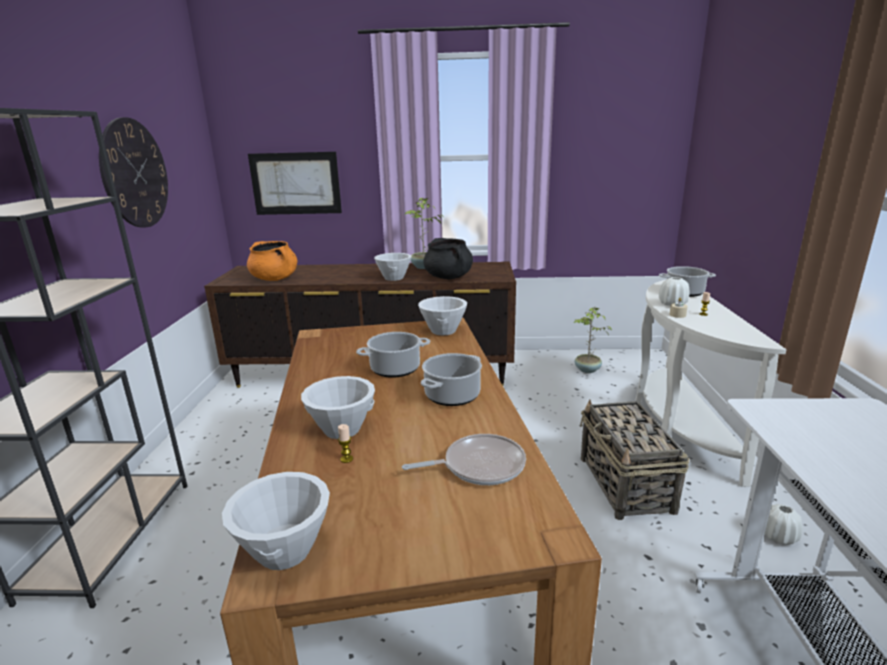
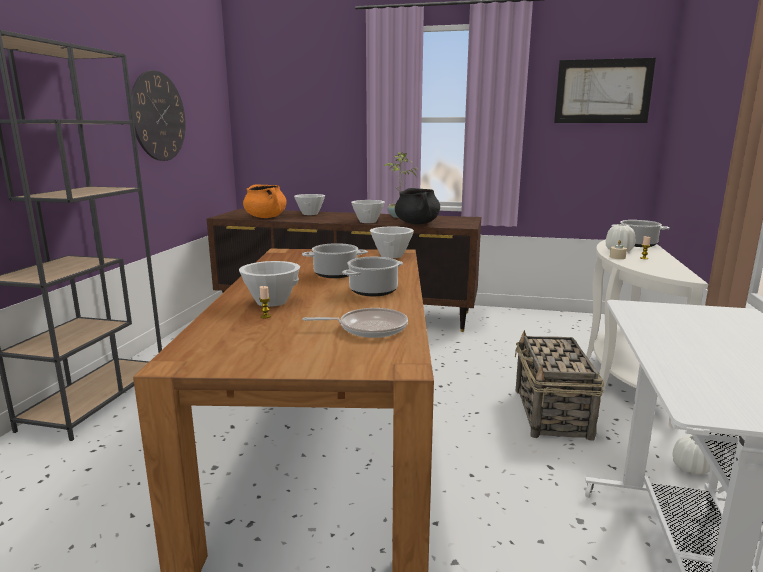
camera: 10 degrees right, 5 degrees down
(284, 551) = (192, 354): white bowl -> white bowl (309, 214)
(295, 183) = (295, 139): picture -> picture (603, 91)
(587, 370) = (551, 326): potted plant -> none

